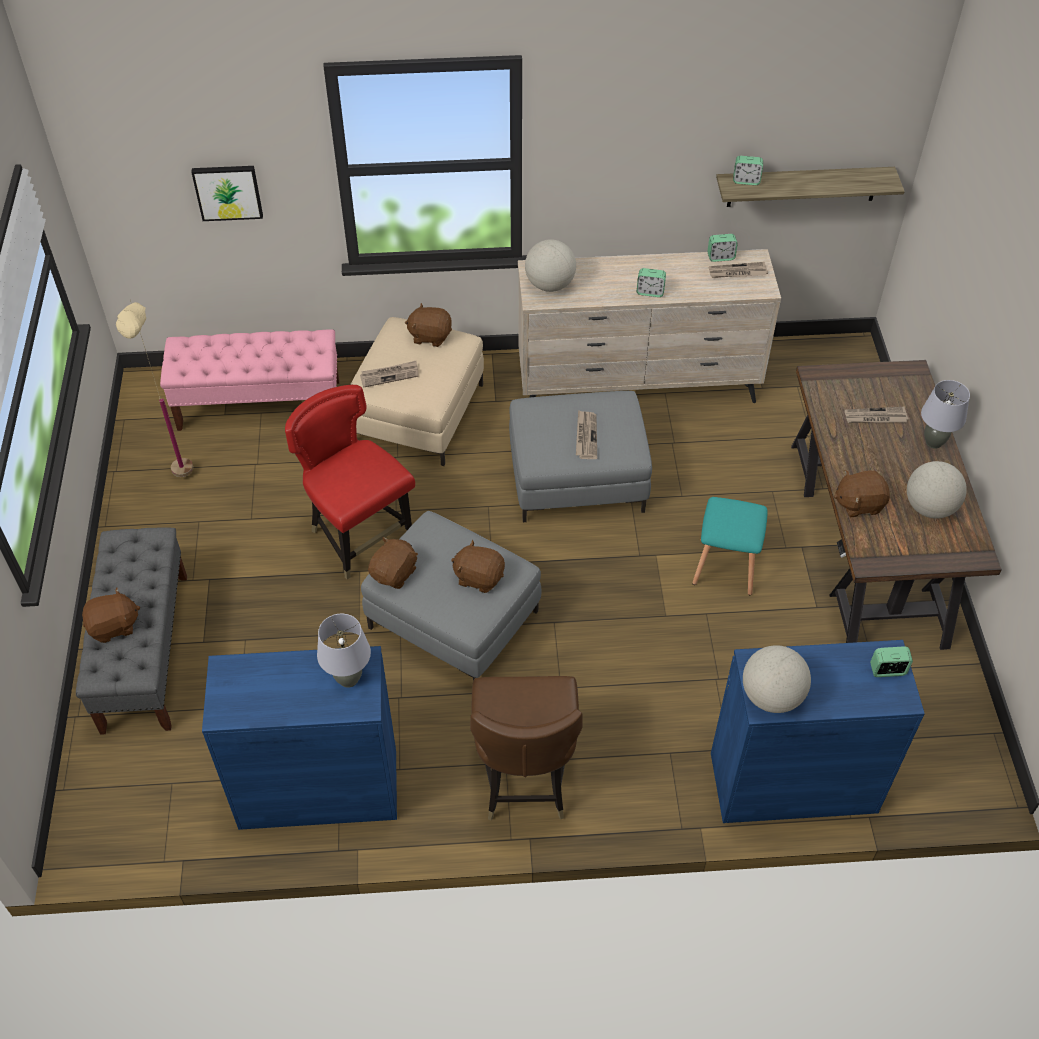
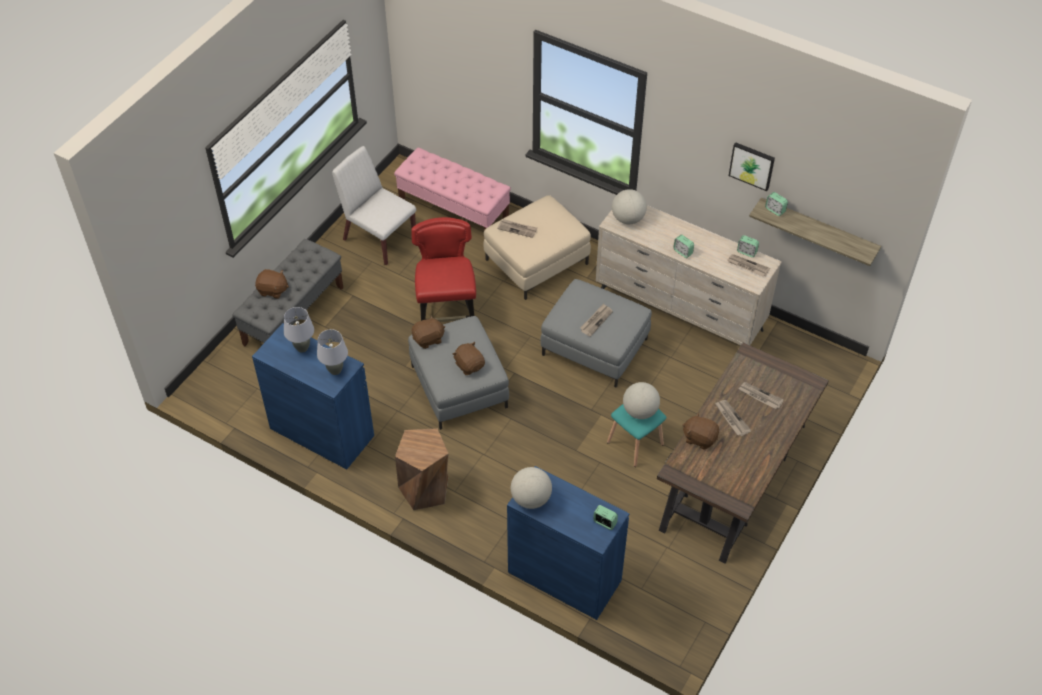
camera: 35 degrees right, 0 degrees up
(184, 487) = (378, 238): beige floor lamp -> white chair
(228, 191) = (472, 78): picture -> picture (752, 165)
(430, 336) = (559, 217): brown plush toy -> none
(524, 780) = (425, 489): brown chair -> brown stool
(870, 460) = (731, 418): none -> newspaper
(929, 508) = (739, 463): globe -> globe (640, 411)
(933, 442) = (781, 429): grey table lamp -> grey table lamp (302, 348)

